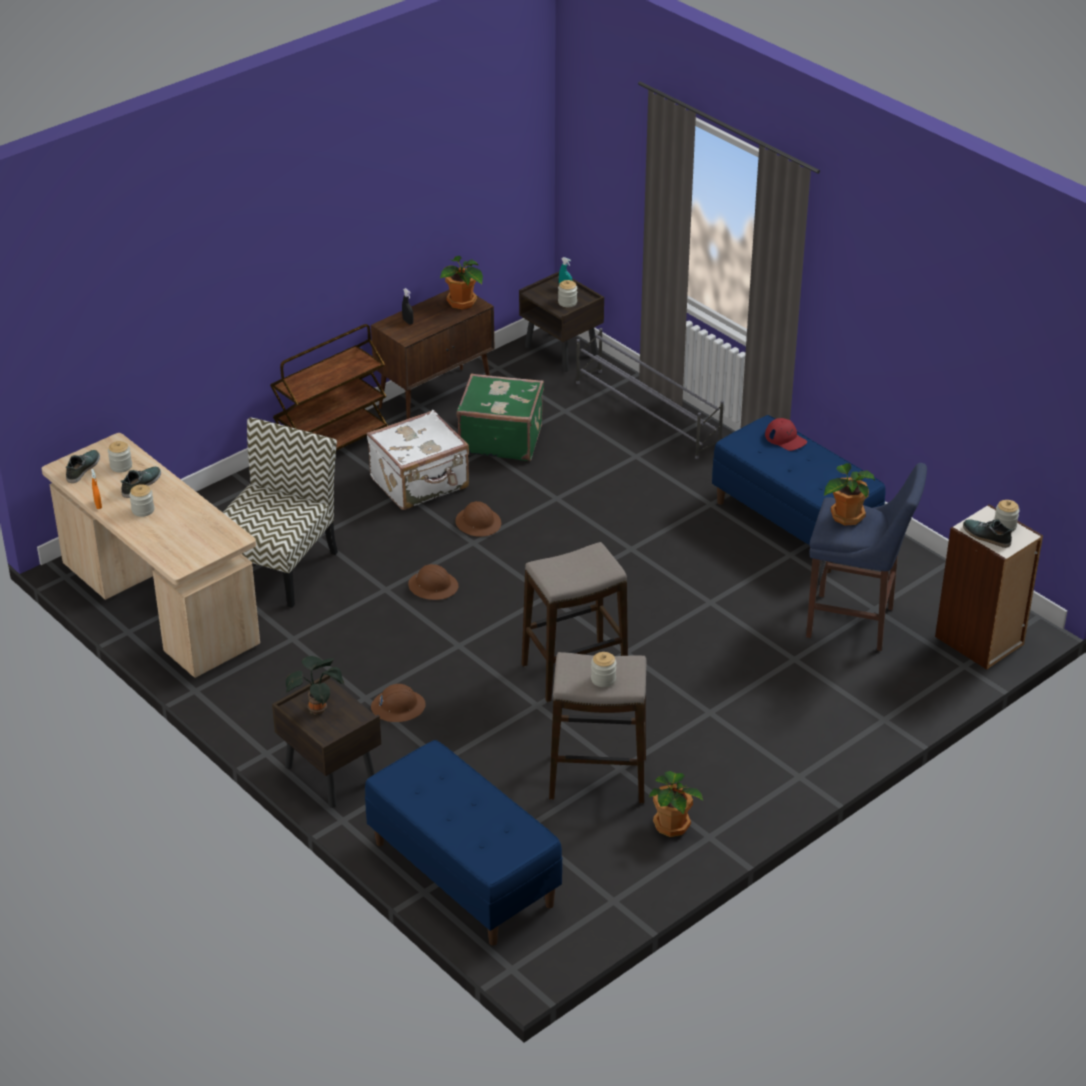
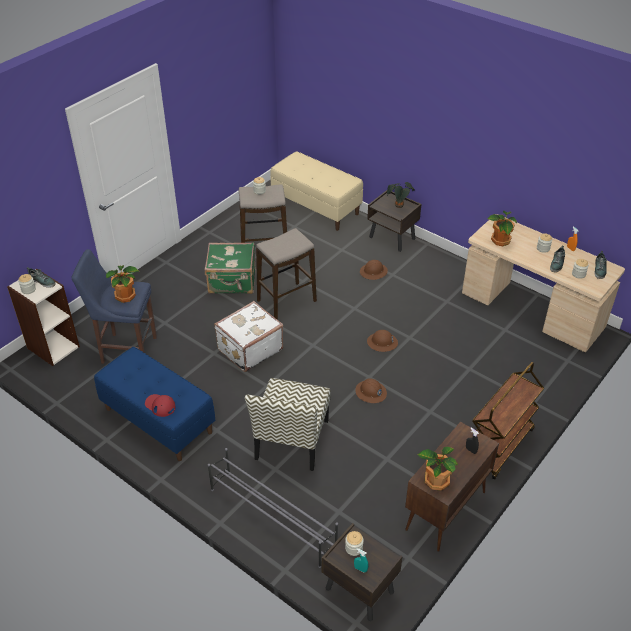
camera: 170 degrees right, 5 degrees up
(278, 567) = (480, 344): chair -> chair (292, 441)
(420, 484) = (421, 421): white suitcase -> white suitcase (249, 349)
(462, 874) = (316, 207): blue bench -> beige bench
(500, 438) = (380, 473): green suitcase -> green suitcase (232, 282)
(672, 824) = (226, 235): potted plant -> potted plant (500, 241)

